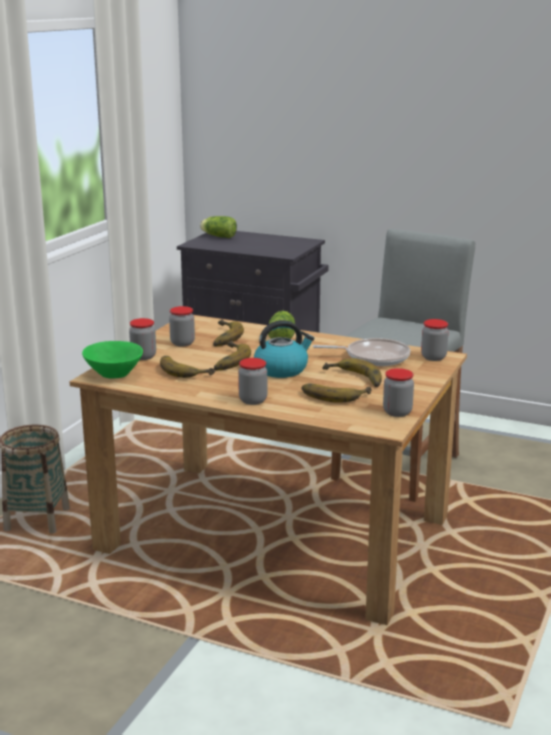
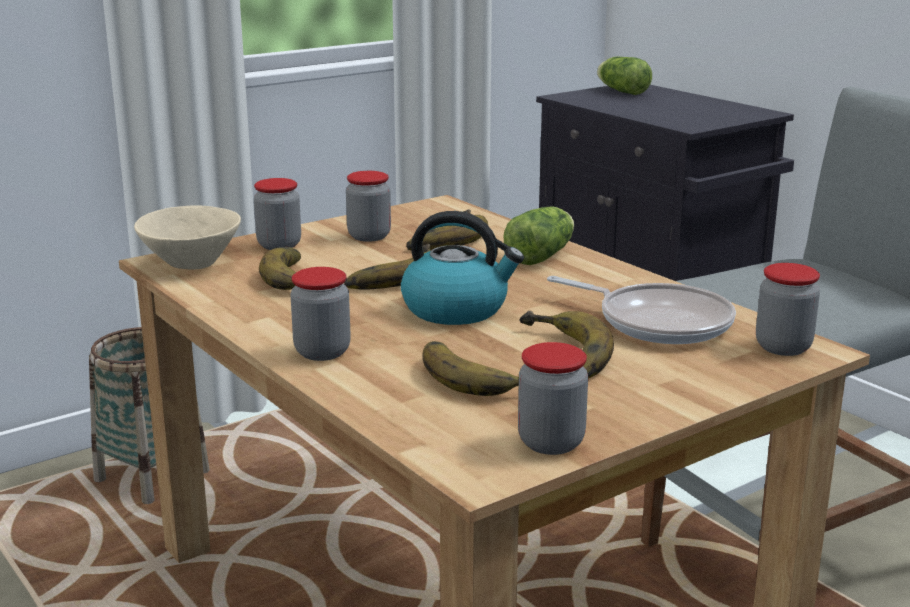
camera: 30 degrees right, 0 degrees up
(114, 375) = (191, 264): green bowl -> beige bowl

